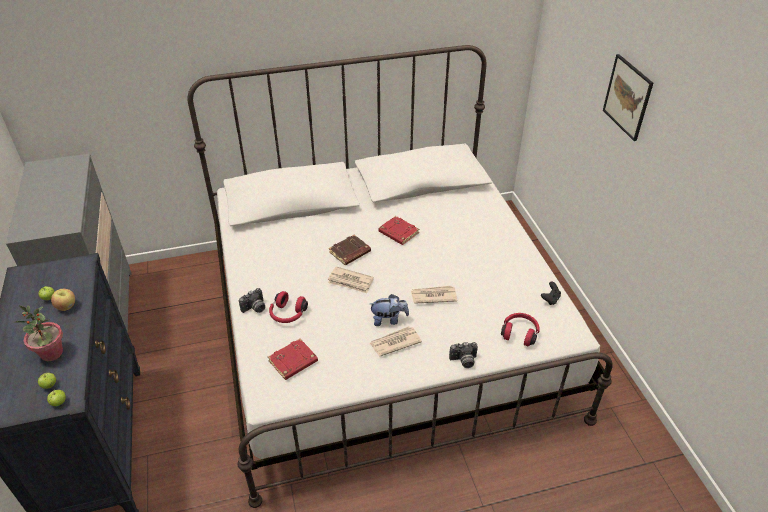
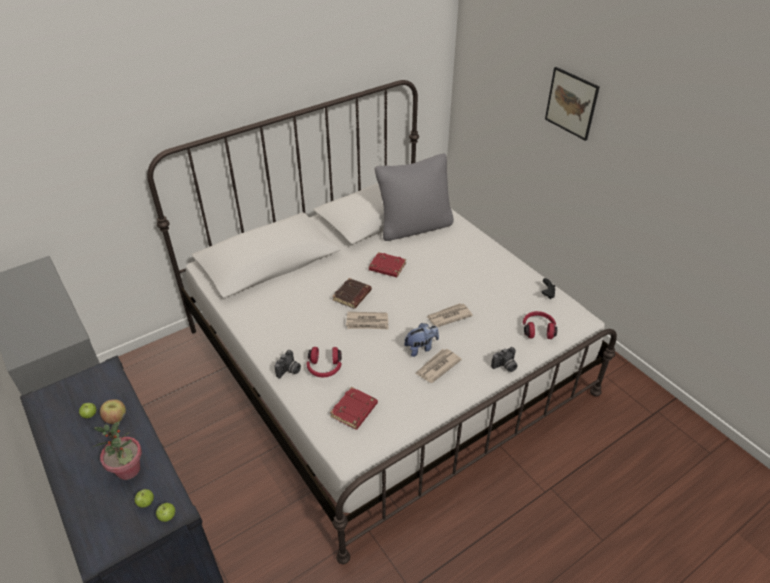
camera: 20 degrees left, 0 degrees up
(447, 199) = (414, 227): none -> grey pillow

